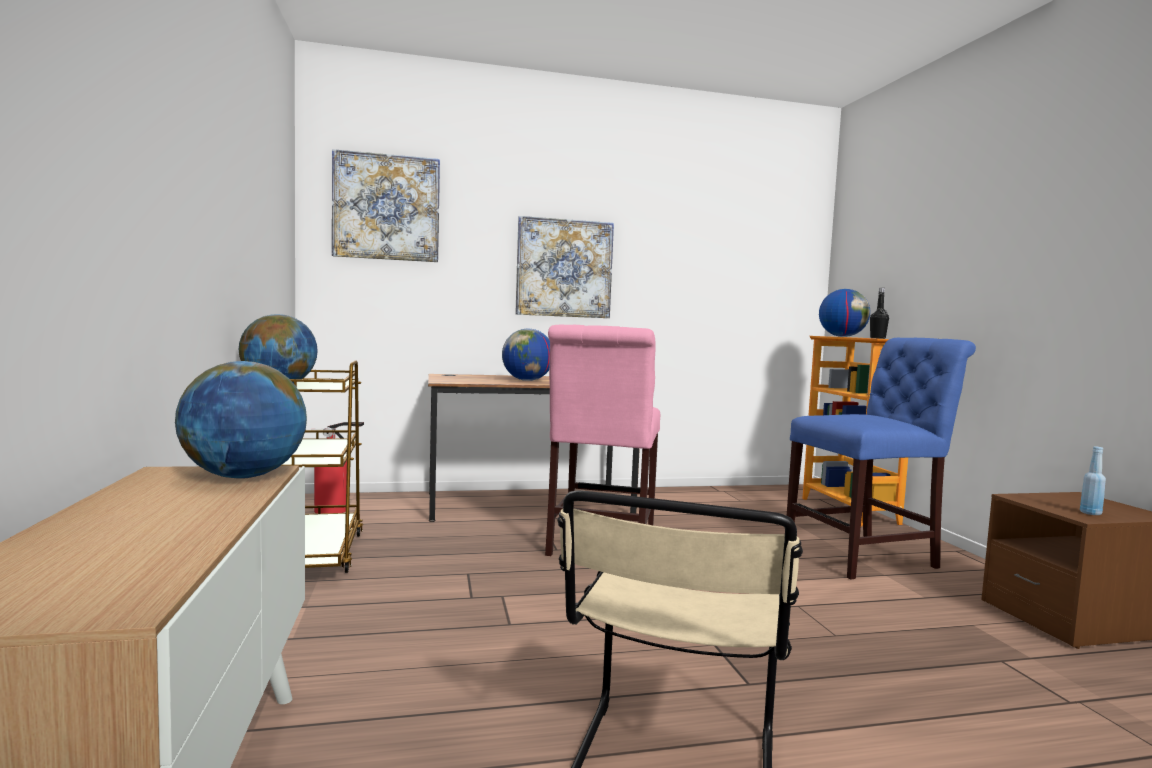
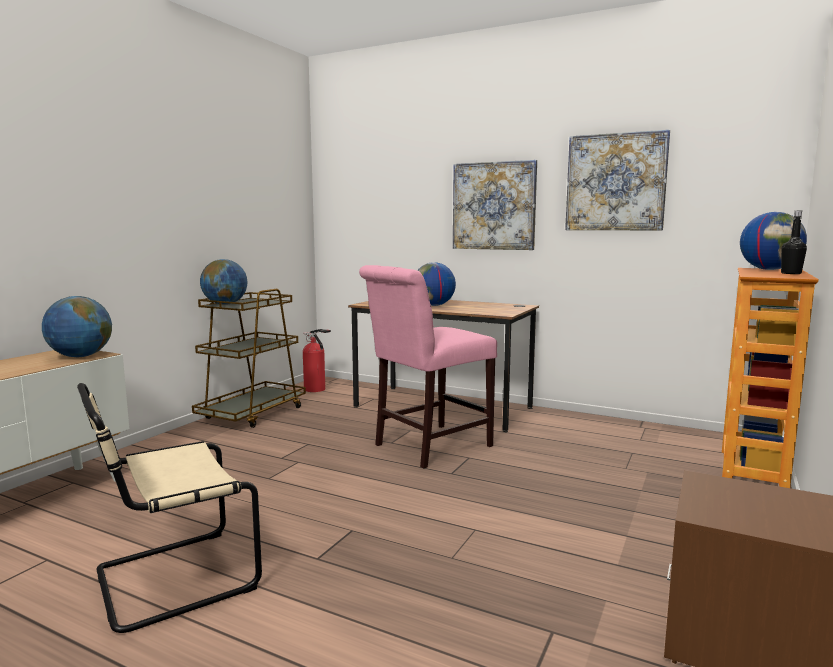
camera: 40 degrees right, 5 degrees up
(386, 207) = (363, 169): picture -> picture (615, 182)
(867, 556) = (653, 516): blue chair -> none
(1090, 513) = (731, 514): blue bottle -> none

